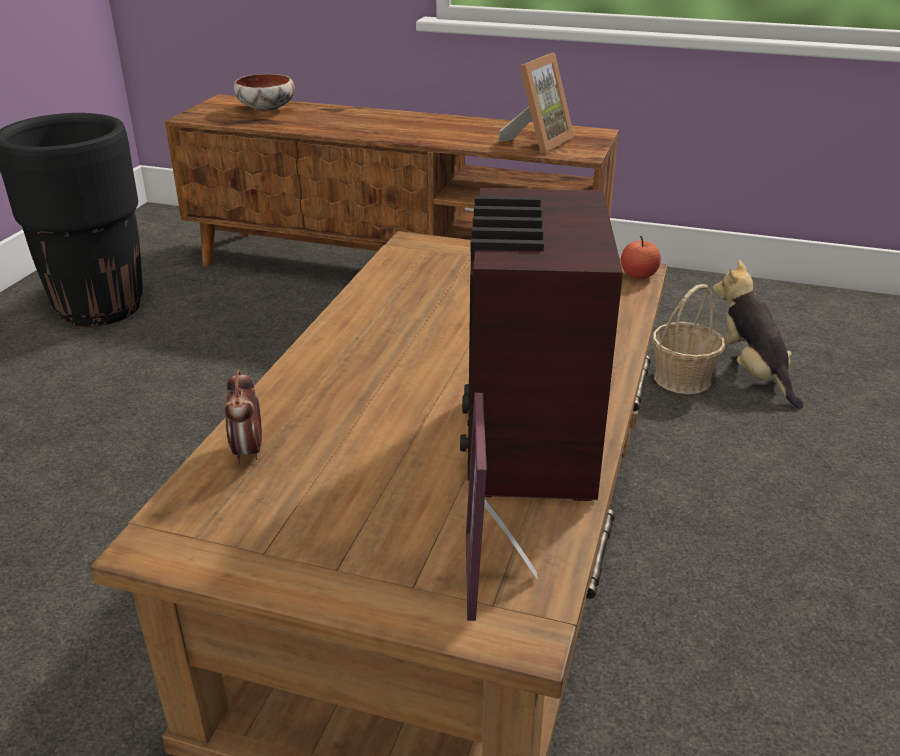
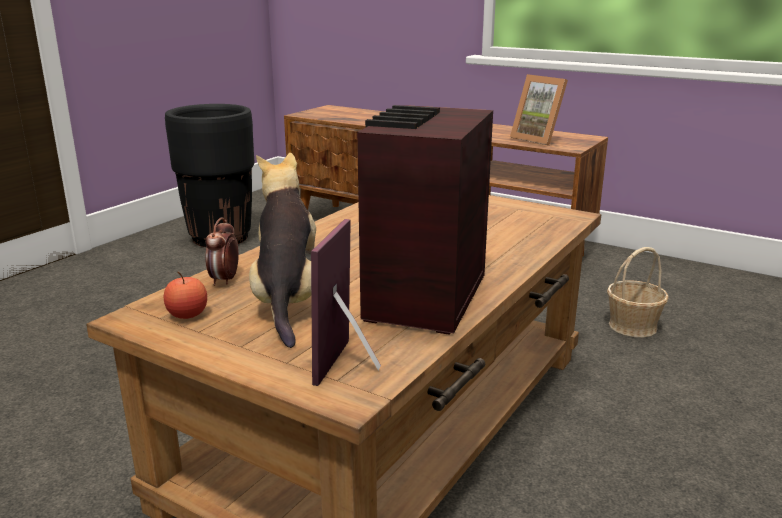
camera: 15 degrees right, 10 degrees down
(267, 109) = (355, 113): bowl -> none
(537, 142) = (539, 139): picture frame -> picture frame turned 90 degrees clockwise
(638, 275) = (573, 217): apple -> apple (187, 314)
(751, 372) = (695, 329): plush toy -> plush toy (289, 301)

